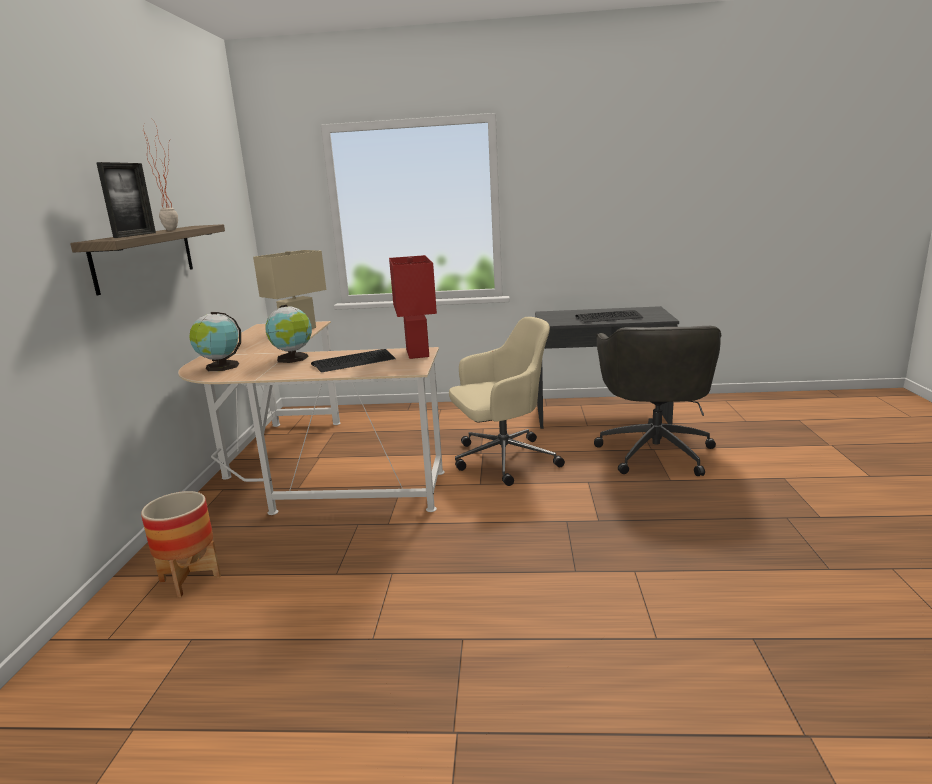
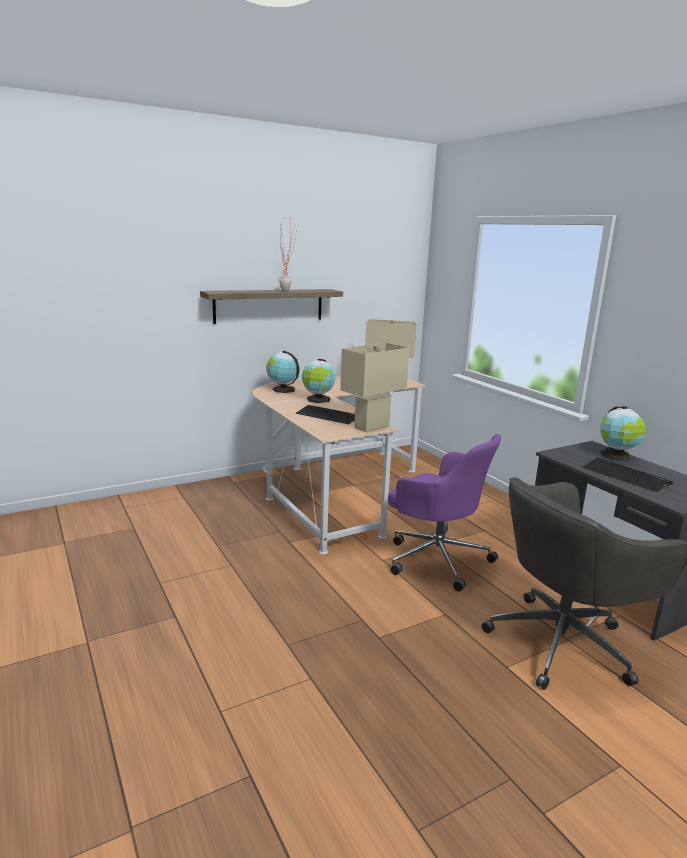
camera: 55 degrees right, 0 degrees up
(135, 235) = (244, 291): picture frame -> none
(190, 578) = (184, 505): planter -> none
(417, 353) = (371, 427): red table lamp -> beige table lamp
(502, 460) = (436, 557): beige office chair -> purple office chair
(572, 312) = (616, 456): none -> globe

